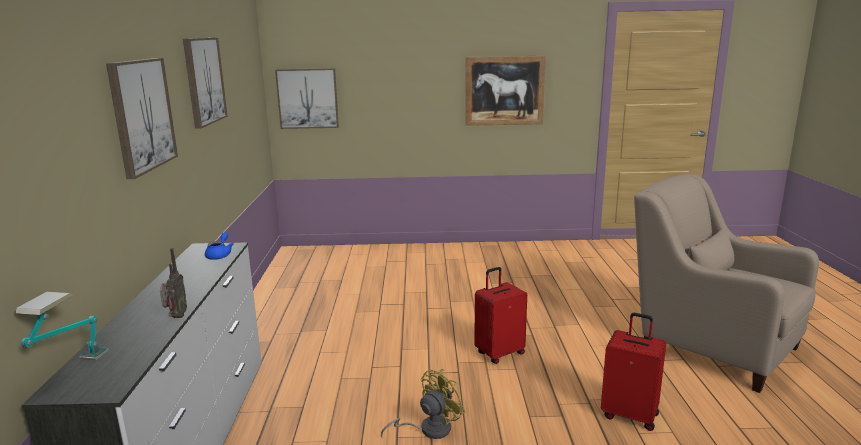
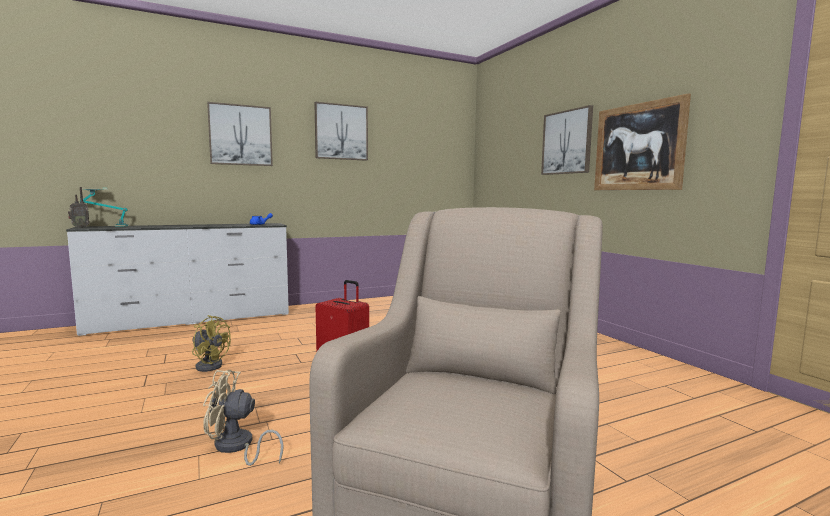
camera: 65 degrees right, 10 degrees down
(176, 317) = (162, 227): radio -> radio (80, 227)
(307, 98) = (492, 165): picture -> picture (567, 142)
(630, 415) = (237, 447): red suitcase -> beige fan

